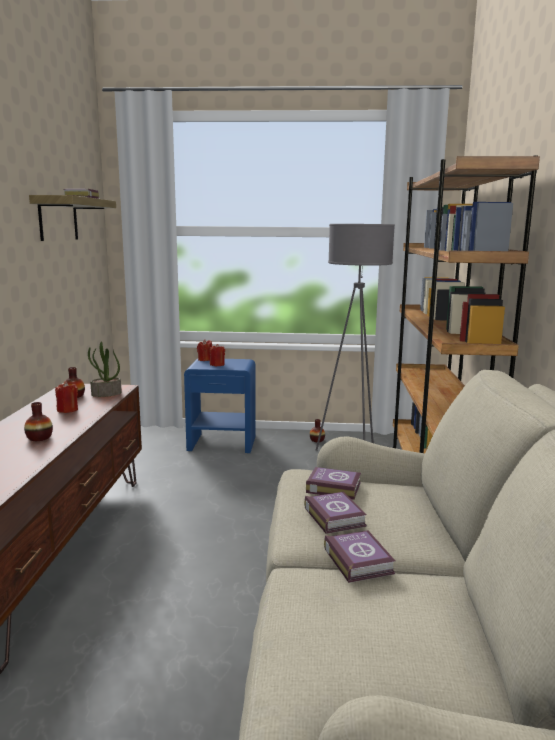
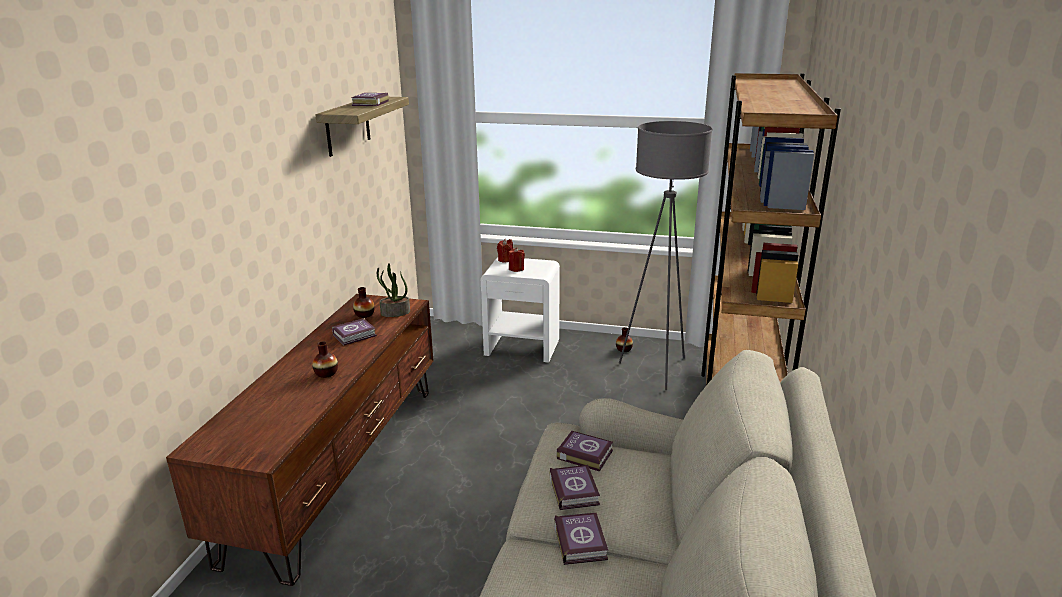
camera: 10 degrees right, 10 degrees up
(67, 410) = (356, 335): red candle -> book
(222, 443) = (522, 347): blue nightstand -> white nightstand

